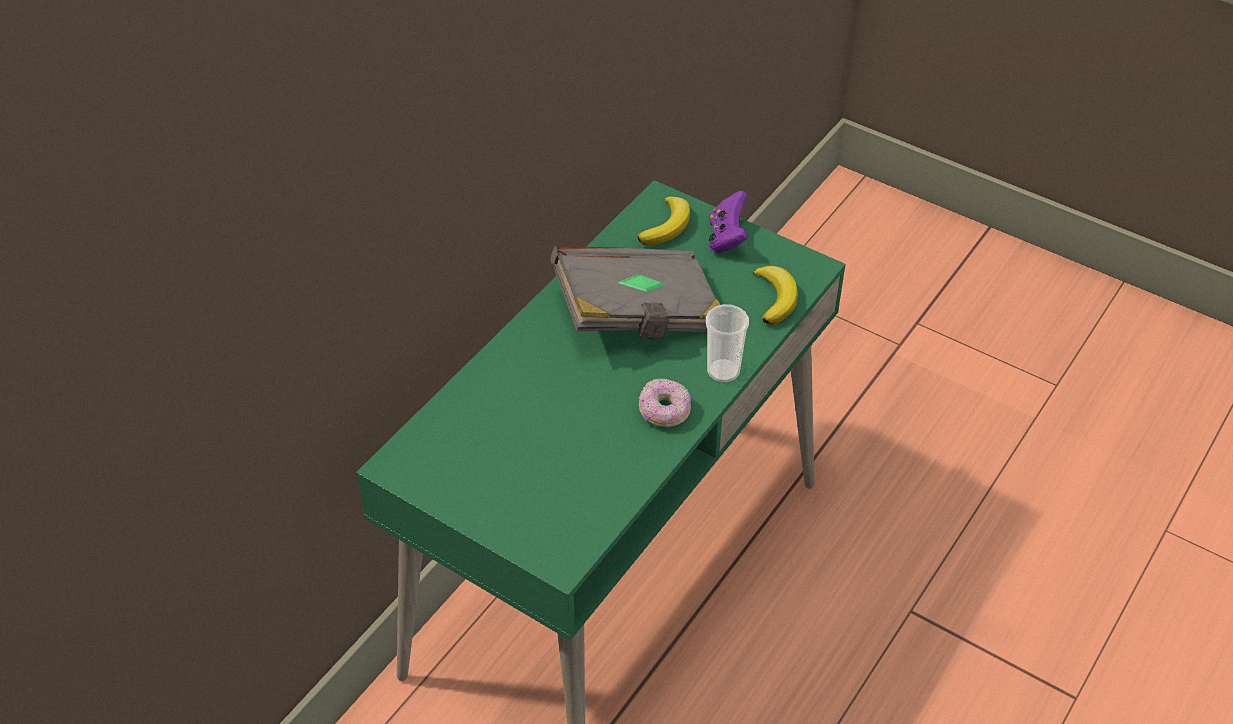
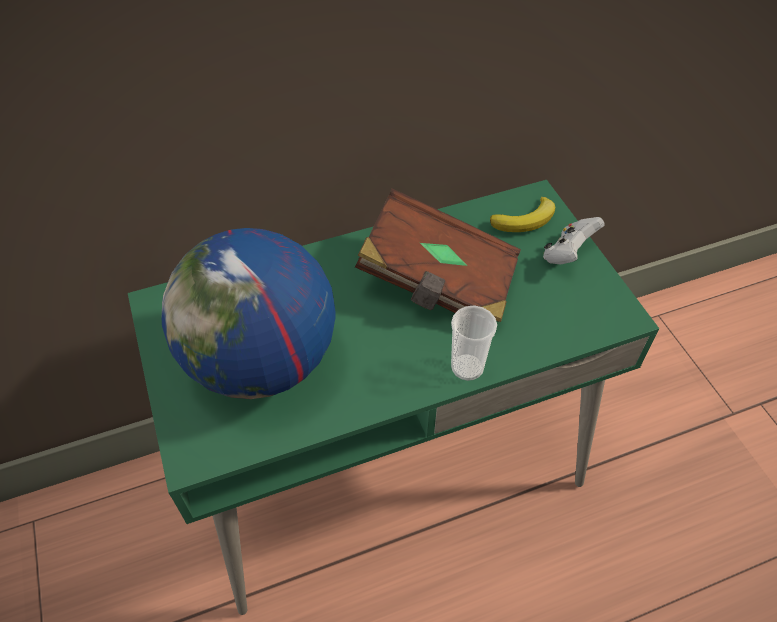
camera: 35 degrees right, 5 degrees up
(546, 458) = (262, 361): none -> globe
(638, 315) = (438, 281): grey book -> brown book
(664, 411) = (387, 375): donut -> none
(727, 238) = (567, 254): purple game controller -> white game controller
(775, 298) = (568, 326): banana -> none

